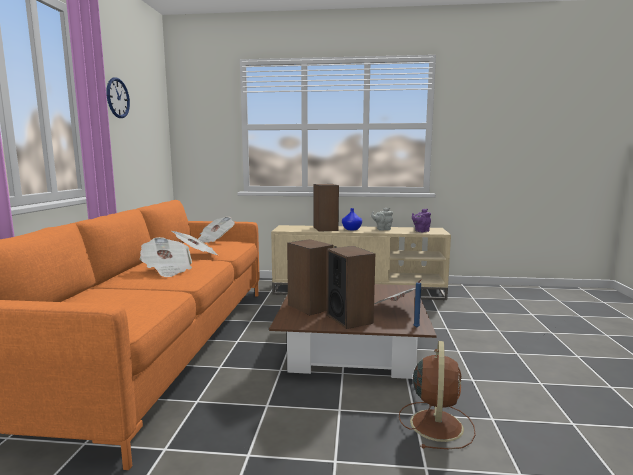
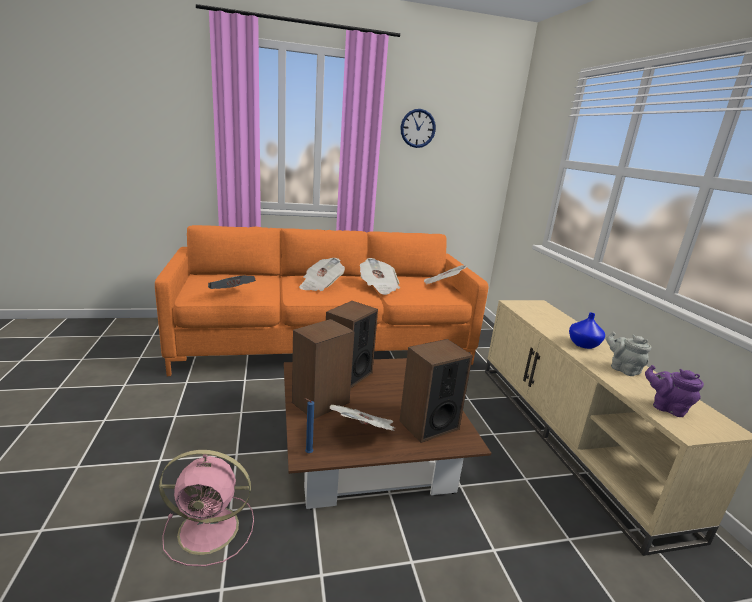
camera: 70 degrees right, 10 degrees up
(150, 304) = (232, 295): none -> newspaper
(325, 229) = (558, 327): speaker -> speaker (428, 425)
(436, 423) = (211, 529): brown fan -> pink fan

